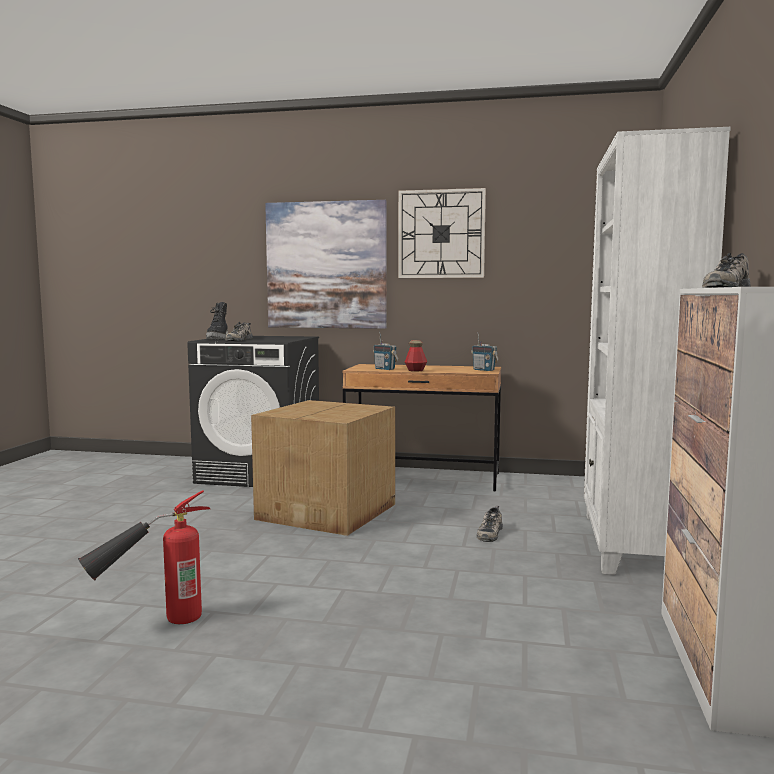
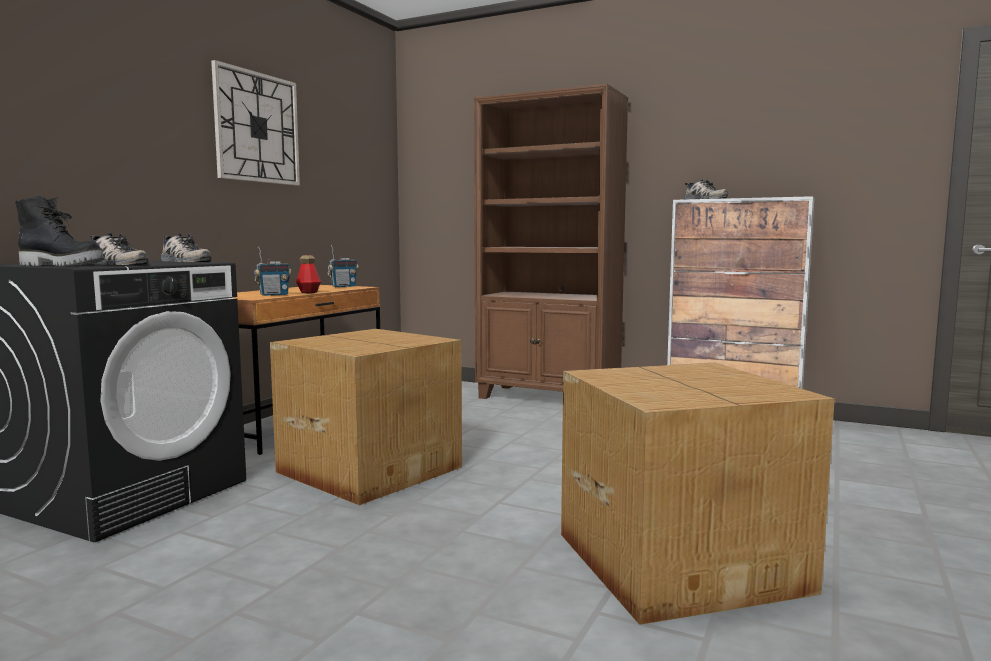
camera: 75 degrees left, 0 degrees up
(151, 624) = (680, 560): fire extinguisher -> cardboard box
(326, 265) = (123, 148): picture -> none
(489, 533) = (495, 424): shoe -> shoe (183, 261)
(633, 545) = (548, 398): white bookcase -> brown bookcase

